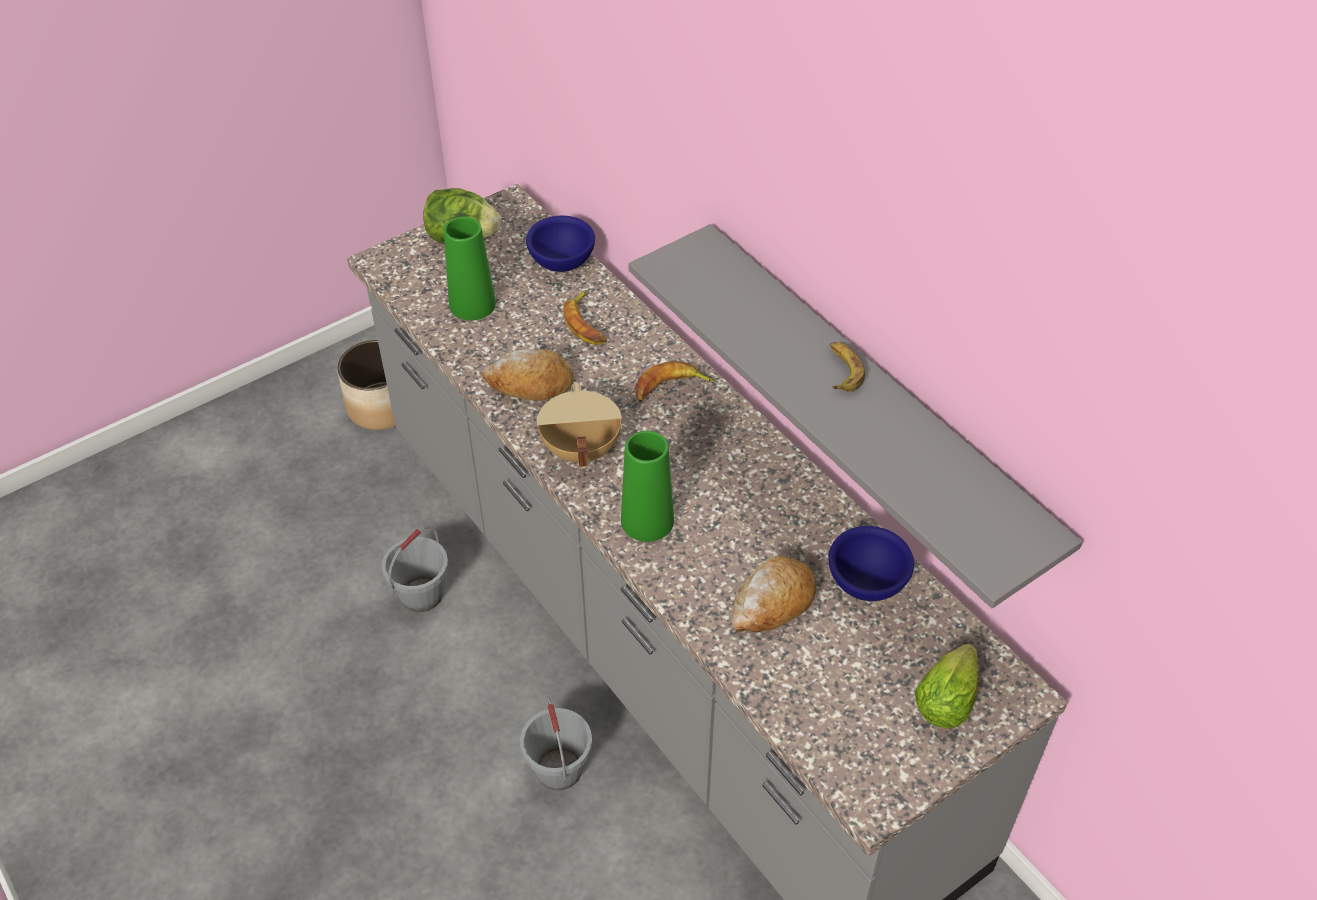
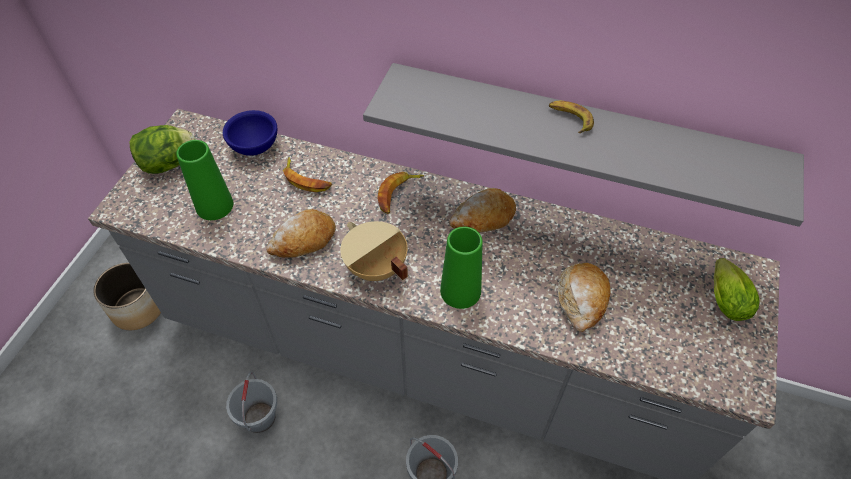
camera: 35 degrees left, 5 degrees up
(742, 461) = (483, 218): none -> bread
(865, 582) = (618, 253): blue bowl -> none

